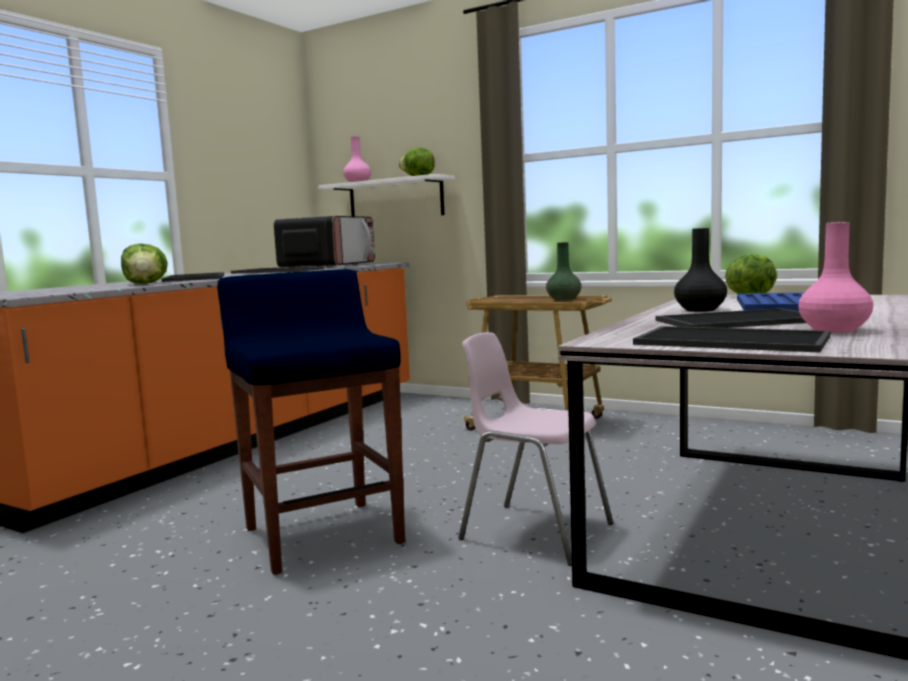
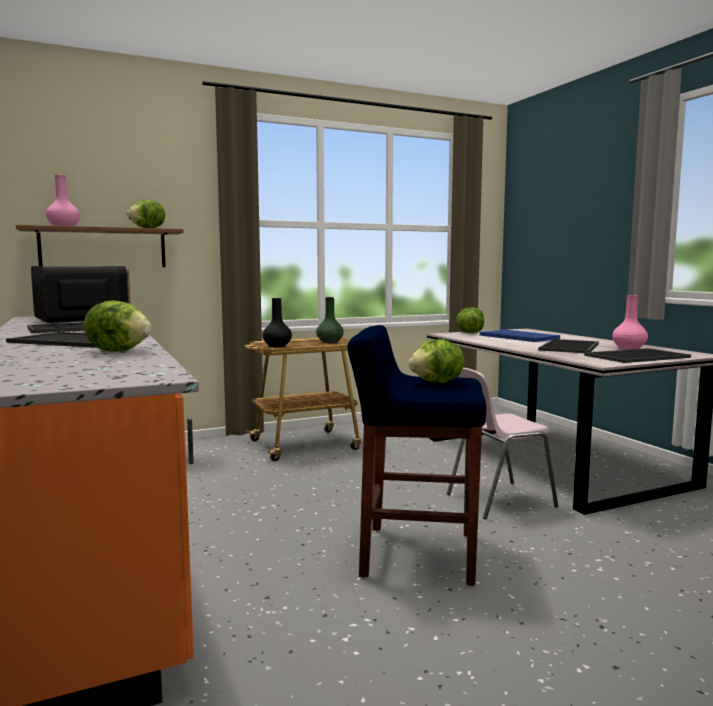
camera: 55 degrees left, 0 degrees up
(327, 337) = (437, 383): none -> lettuce
(395, 199) = (103, 248): white shelf -> brown shelf
(699, 310) = (510, 342): black vase -> black vase (277, 345)

